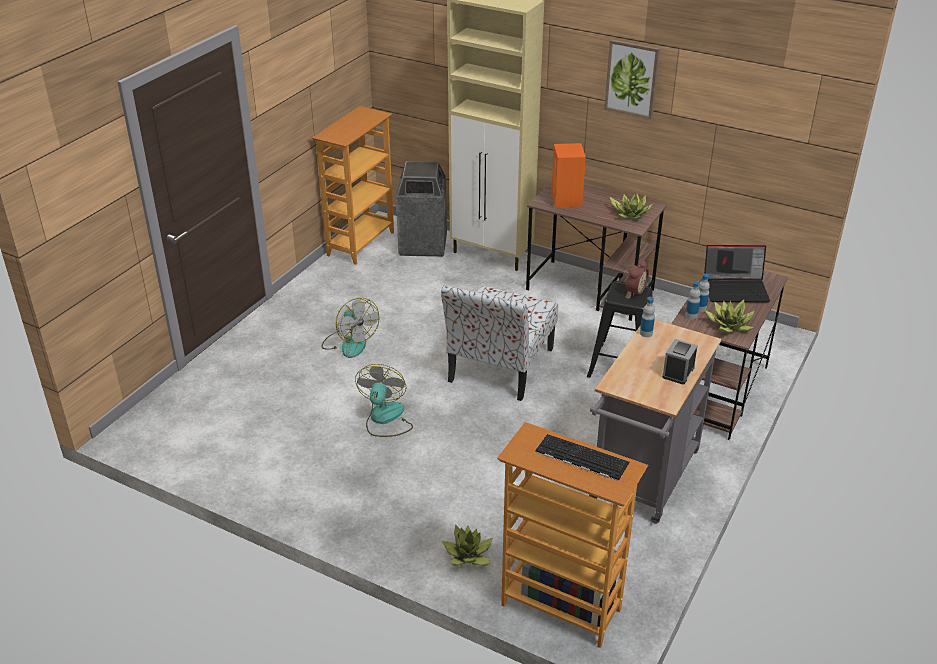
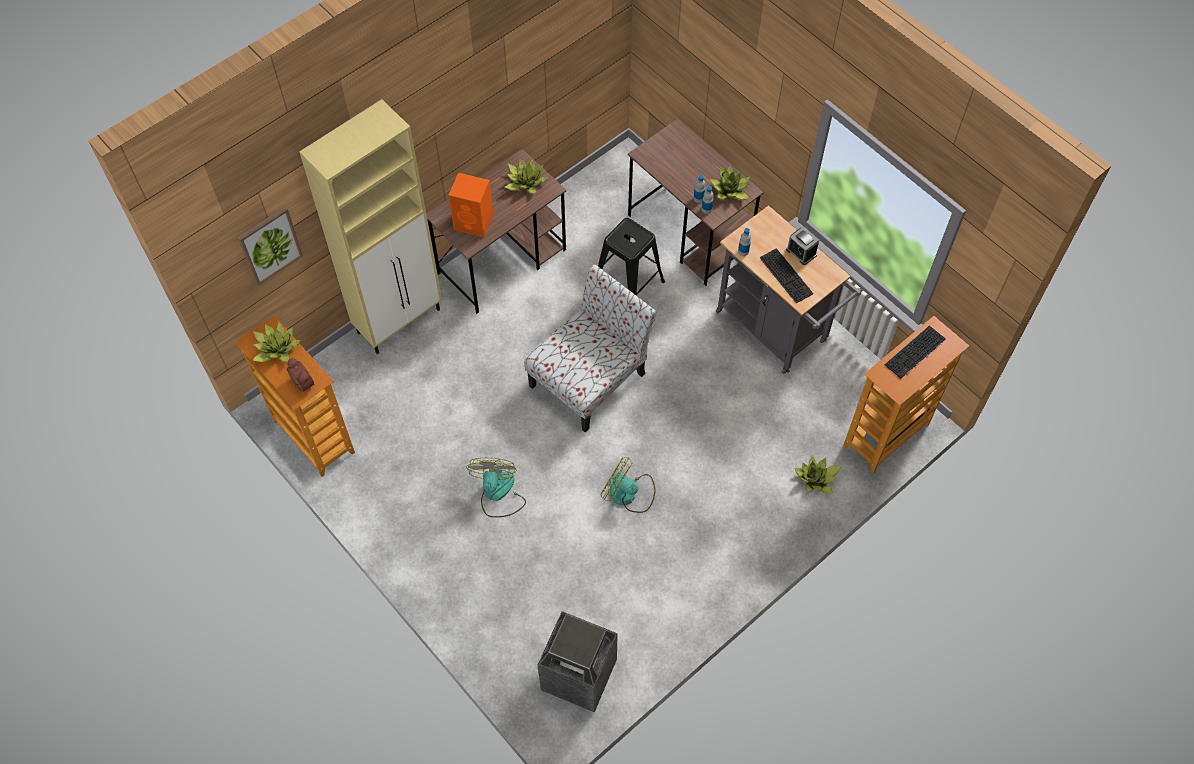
camera: 70 degrees left, 25 degrees up
(349, 343) = (498, 494): fan -> fan turned 75 degrees counterclockwise
(362, 120) = (276, 349): none -> potted plant
(422, 245) = (347, 378): trash can -> trash can (579, 676)
(499, 366) = (590, 378): chair -> chair turned 90 degrees counterclockwise
(632, 78) = (472, 89): picture -> picture (270, 245)
(634, 290) = (626, 231): alarm clock -> alarm clock (301, 384)
(638, 368) = (787, 276): none -> keyboard
(736, 289) = (681, 162): laptop -> none

